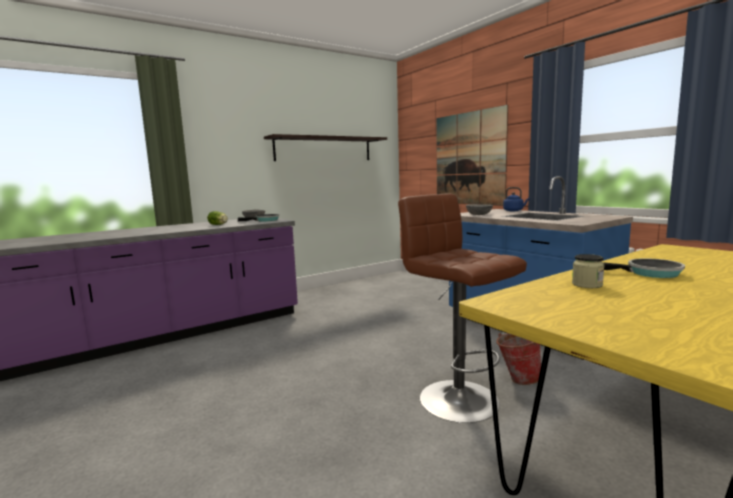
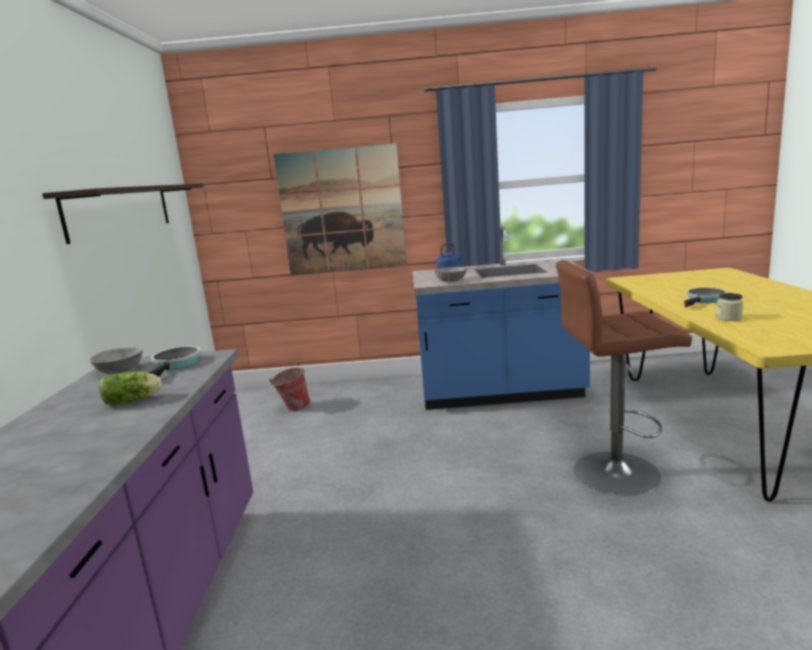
camera: 55 degrees left, 5 degrees up
(518, 378) = (596, 433): bucket -> bucket (293, 408)

